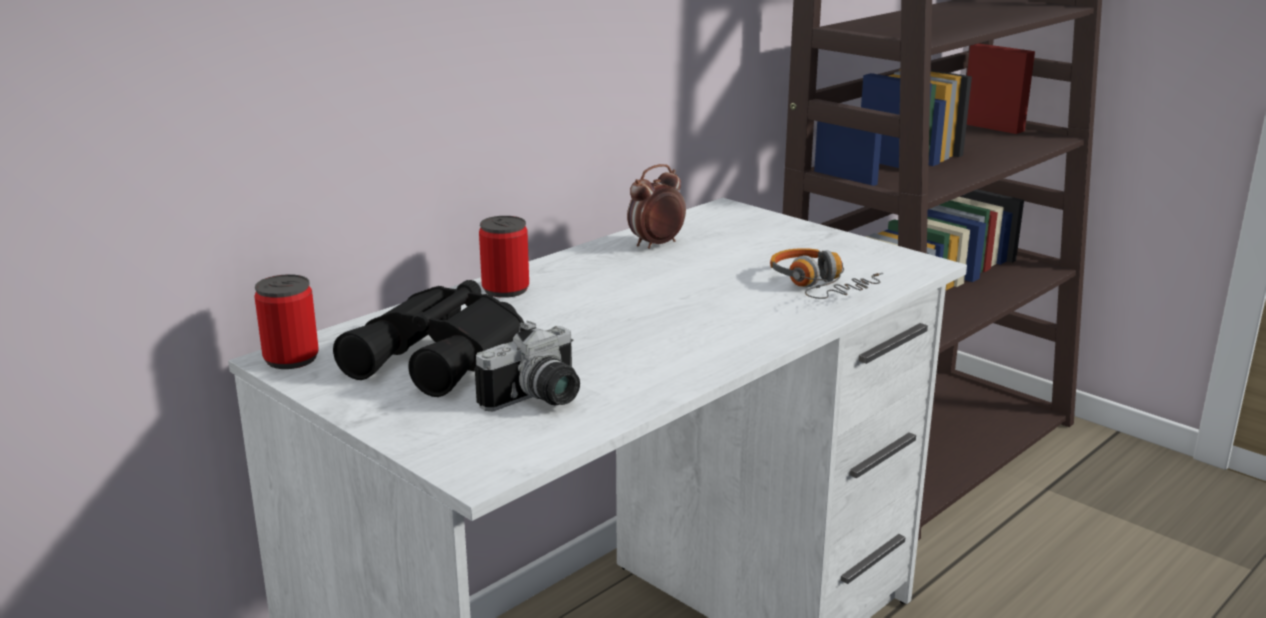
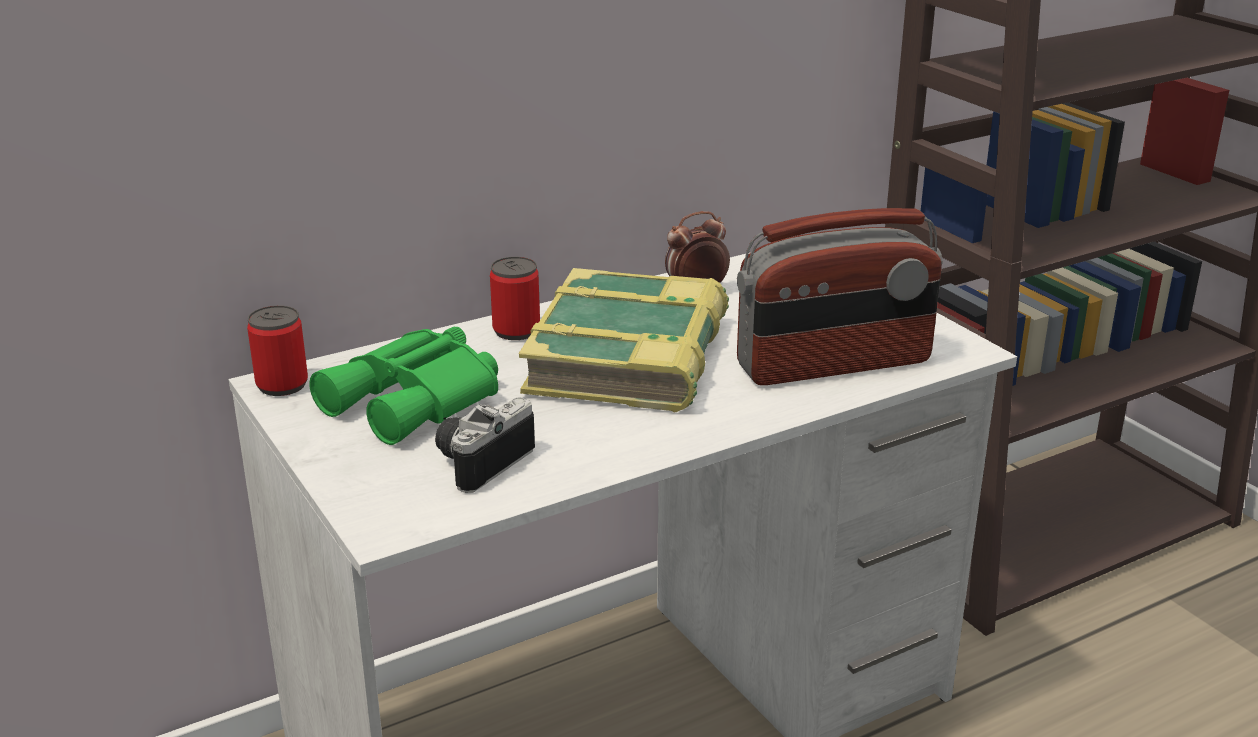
camera: 15 degrees right, 5 degrees up
(442, 356) = (417, 400): black binoculars -> green binoculars
(539, 400) = (479, 461): camera -> camera turned 150 degrees clockwise
(629, 300) = (630, 357): none -> book
(818, 286) = (834, 365): headphones -> radio

